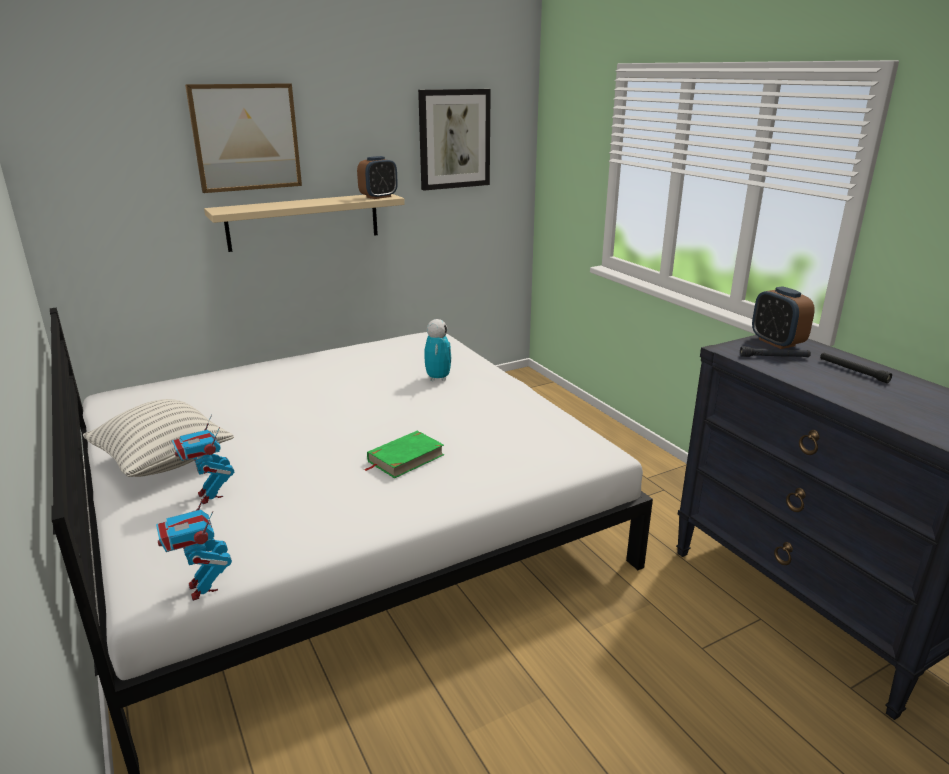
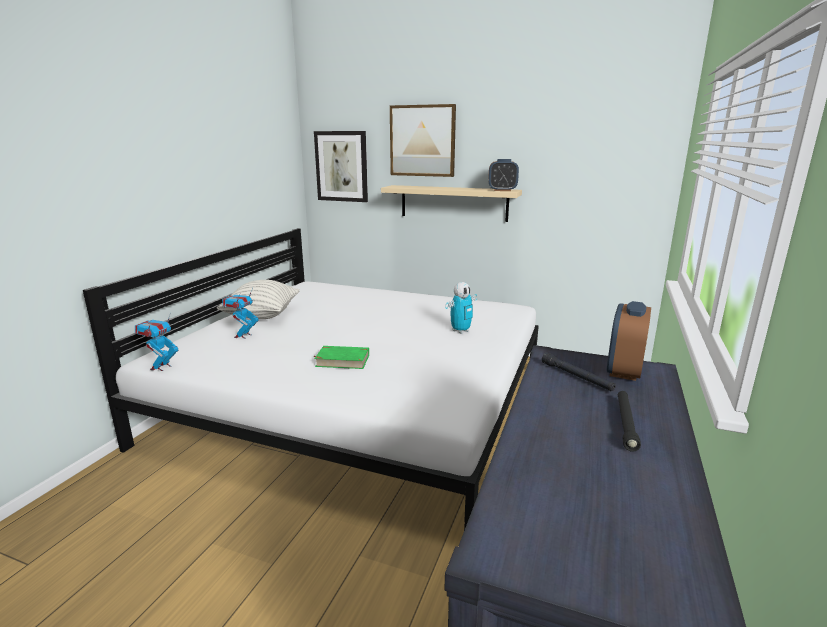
camera: 50 degrees right, 5 degrees down
(454, 139) = (589, 150): picture -> picture (342, 166)

